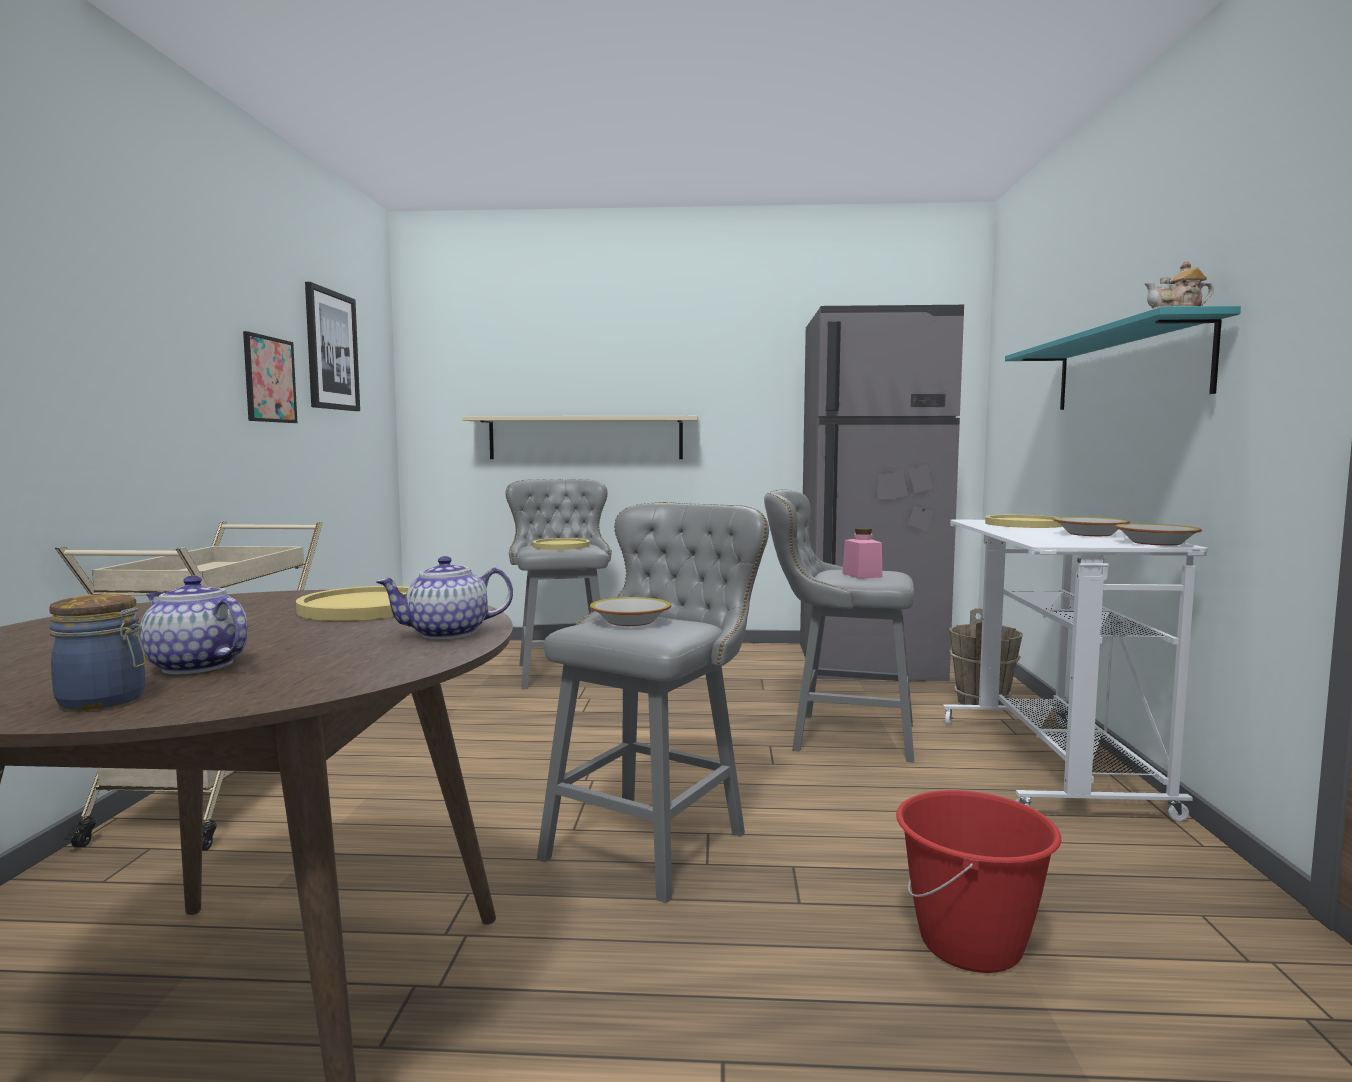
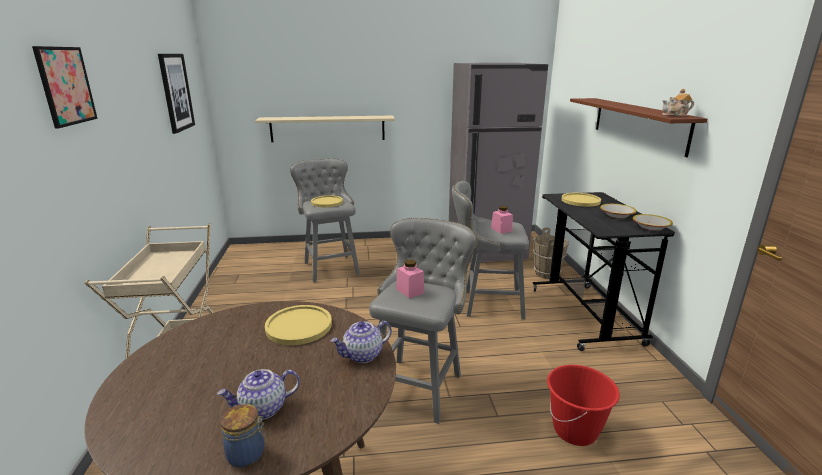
camera: 10 degrees left, 15 degrees up
(195, 666) = (263, 409): teapot -> teapot turned 45 degrees counterclockwise
(269, 379) = (152, 127): picture -> picture (66, 86)
(631, 621) = (410, 291): bowl -> pink jar
(1047, 765) = (585, 315): white desk -> black desk
(1126, 369) = (638, 124): turquoise shelf -> brown shelf

